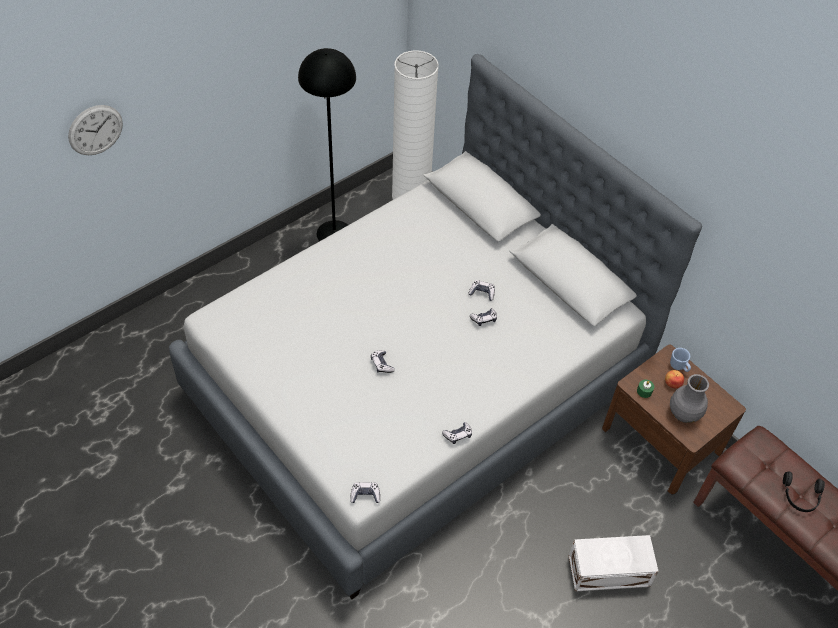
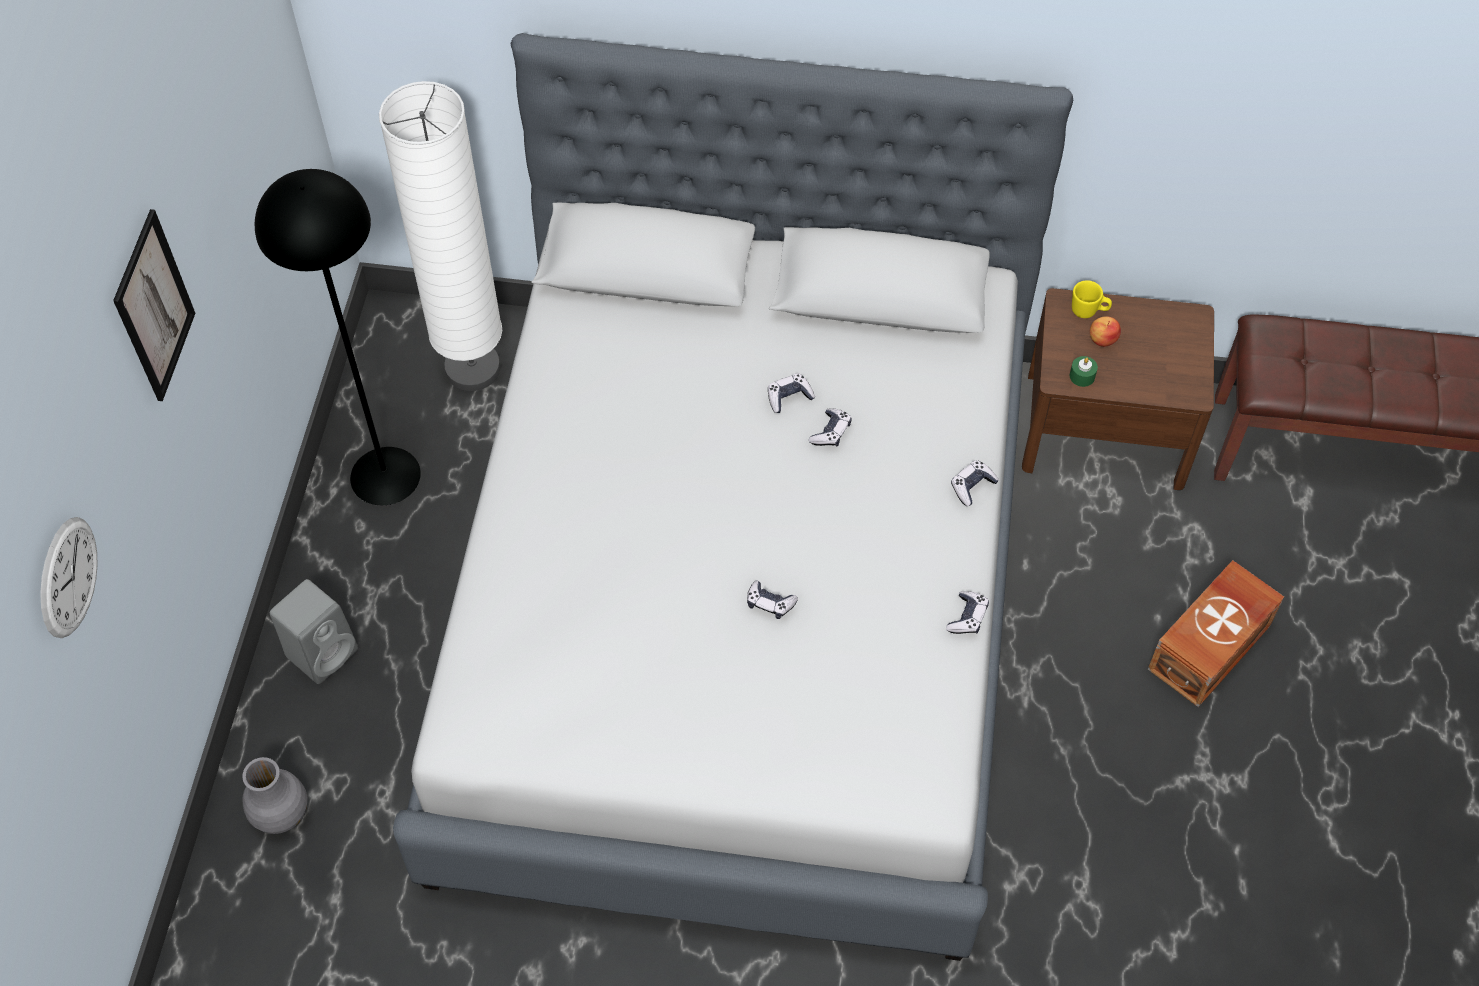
camera: 40 degrees left, 5 degrees up
(221, 57) = (154, 307): none -> picture
(244, 279) = (323, 651): none -> grey speaker
(365, 495) = (943, 795): game controller -> game controller (972, 486)
(610, 572) = (1211, 647): white storage box -> brown storage box
(679, 367) = (1088, 311): blue mug -> yellow mug
(683, 414) = (1154, 370): grey vase -> grey vase (281, 815)
(800, 496) = (1372, 369): black headphones -> none

